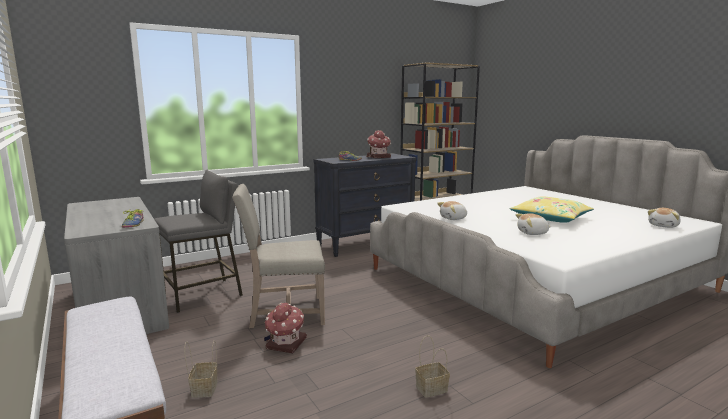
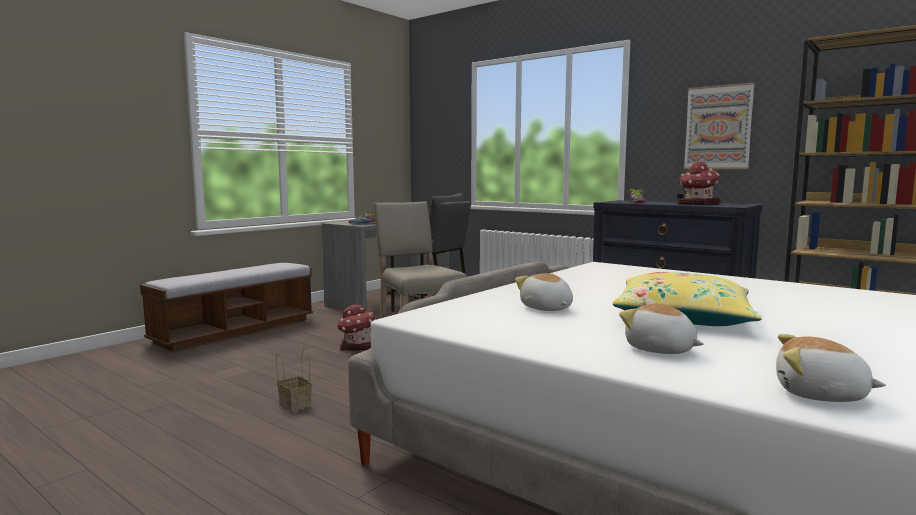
camera: 70 degrees right, 5 degrees down
(204, 388) = (281, 338): basket -> none
(358, 106) = (718, 127): none -> picture
(453, 218) = (573, 281): plush toy -> plush toy (660, 350)

